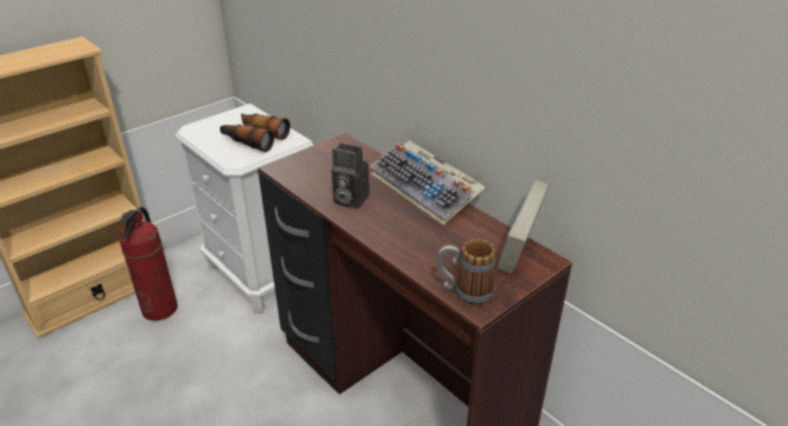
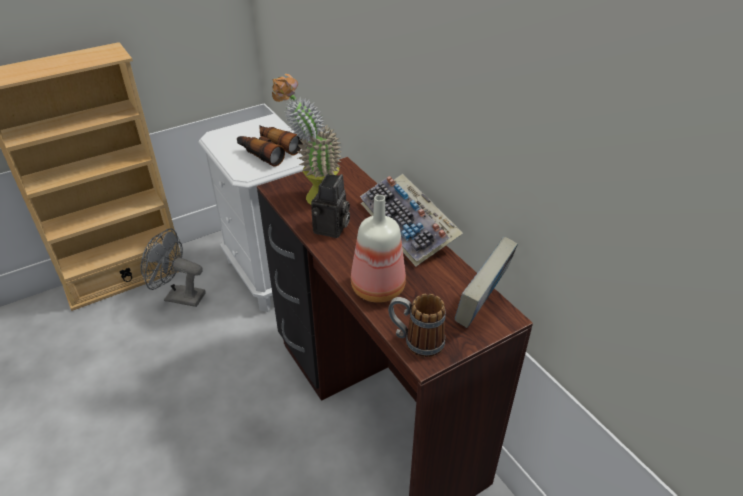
camera: 10 degrees right, 5 degrees up
(160, 309) = (179, 297): fire extinguisher -> grey fan
(320, 172) = (313, 196): none -> potted plant
(348, 200) = (331, 229): camera -> camera turned 105 degrees counterclockwise
(410, 249) = (376, 289): none -> bottle

